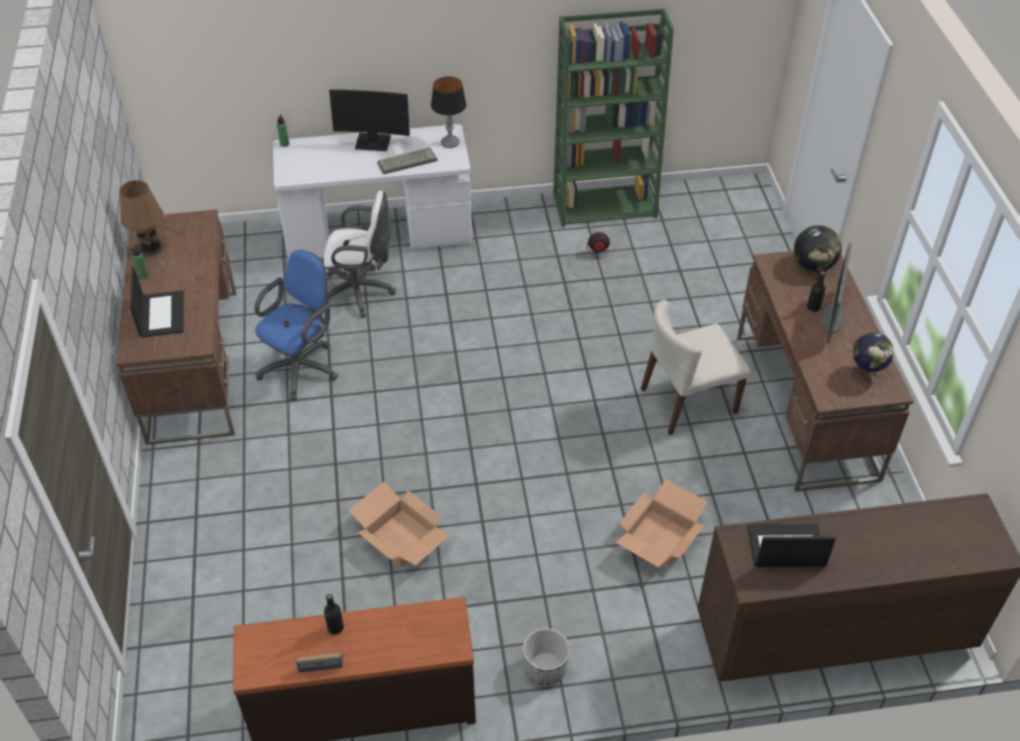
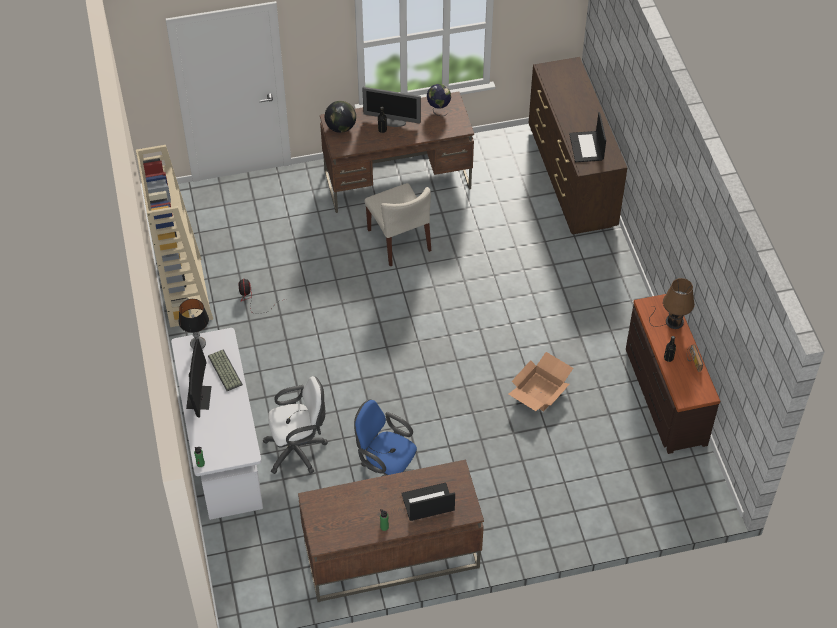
camera: 95 degrees left, 5 degrees up
(152, 246) = (348, 529): brown table lamp -> brown table lamp (672, 321)
(361, 292) = (298, 450): white office chair -> white office chair turned 75 degrees clockwise
(545, 668) = (621, 308): planter -> none
(605, 205) = (185, 291): green bookcase -> beige bookcase
(660, 538) = (518, 255): cardboard box -> none

